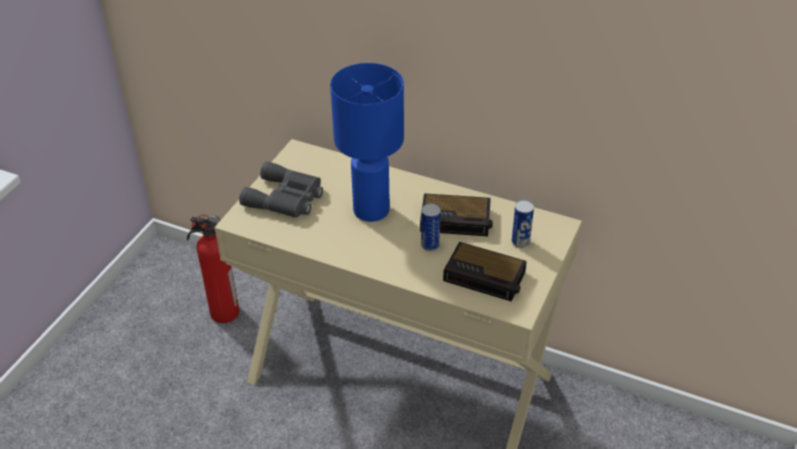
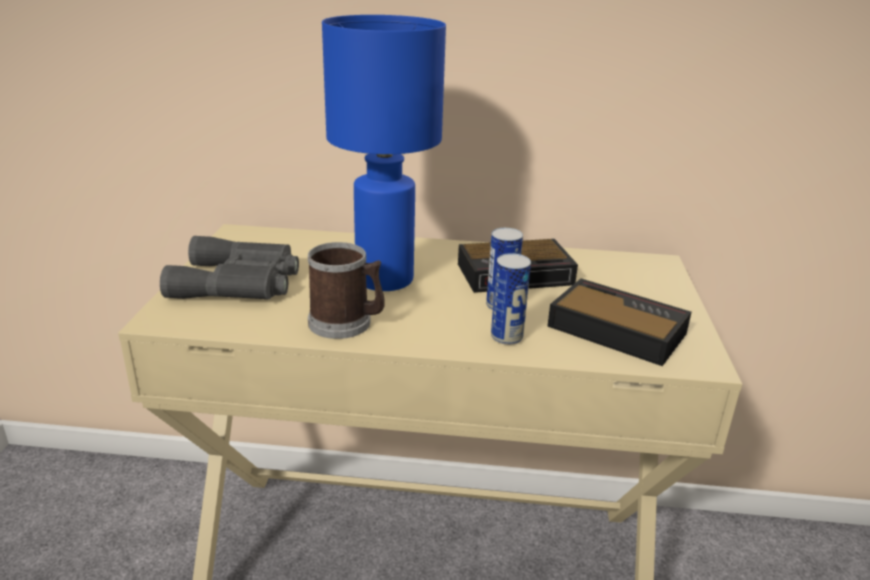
camera: 20 degrees left, 15 degrees down
(222, 312) = (126, 529): fire extinguisher -> none
(334, 243) = (346, 323): none -> mug
(486, 277) = (613, 329): alarm clock -> alarm clock turned 150 degrees counterclockwise
(520, 242) = (624, 285): can -> can (506, 337)

